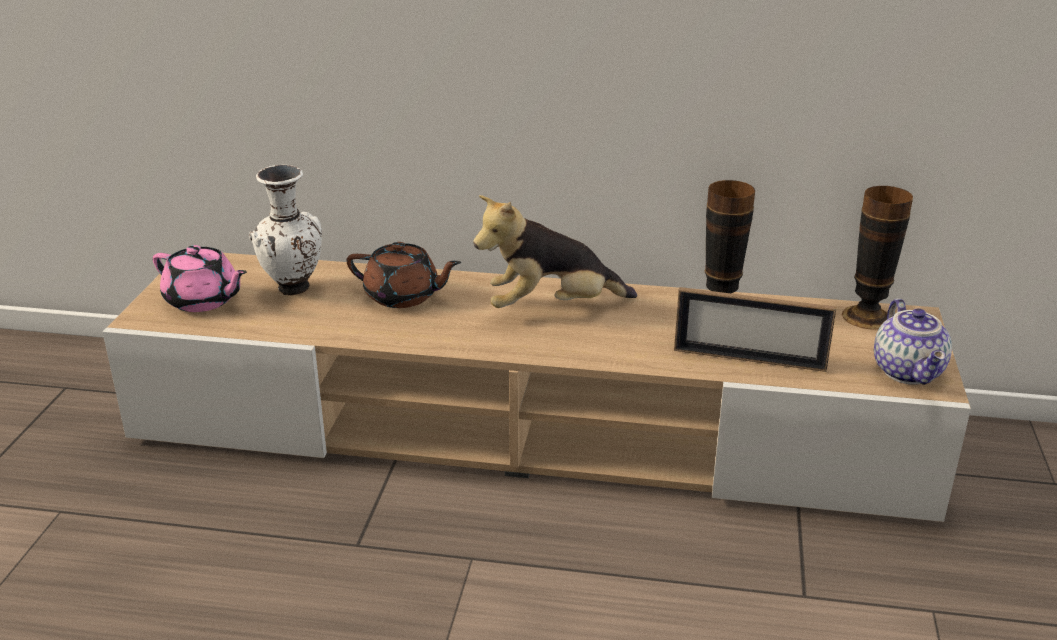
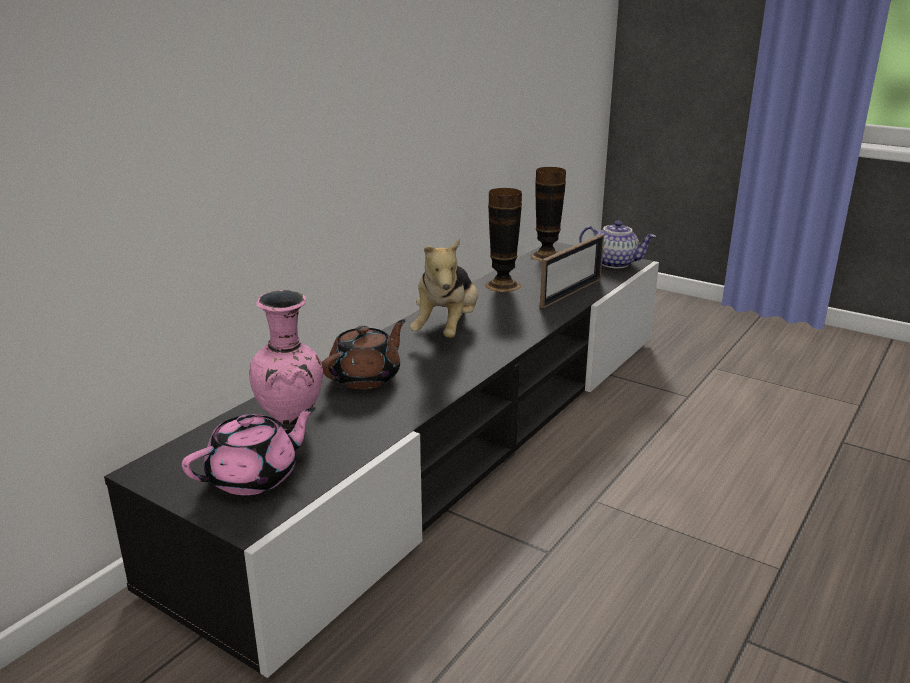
camera: 65 degrees left, 5 degrees down
(293, 290) = (292, 424): white vase -> pink vase
(530, 431) = (455, 438): beige tv stand -> black tv stand

